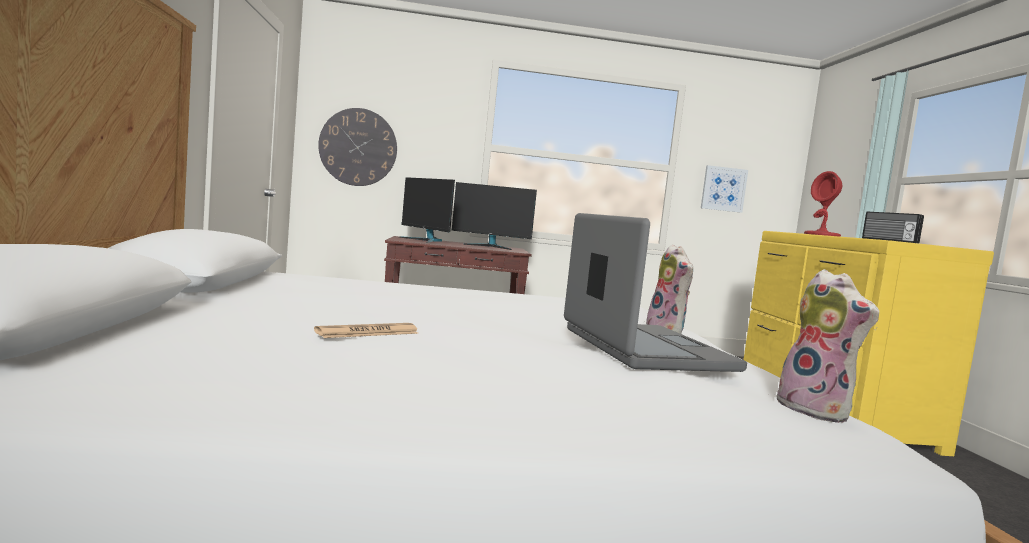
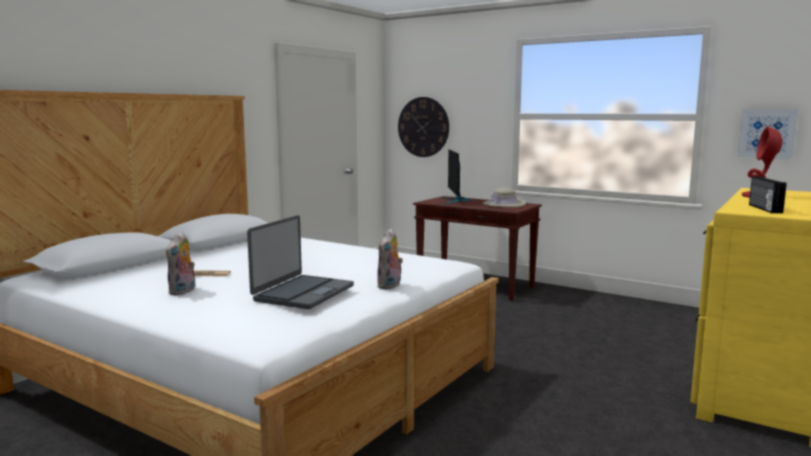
camera: 40 degrees right, 5 degrees up
(490, 246) = (504, 204): monitor -> beige hat
(817, 411) = (293, 330): plush toy -> plush toy (183, 291)

